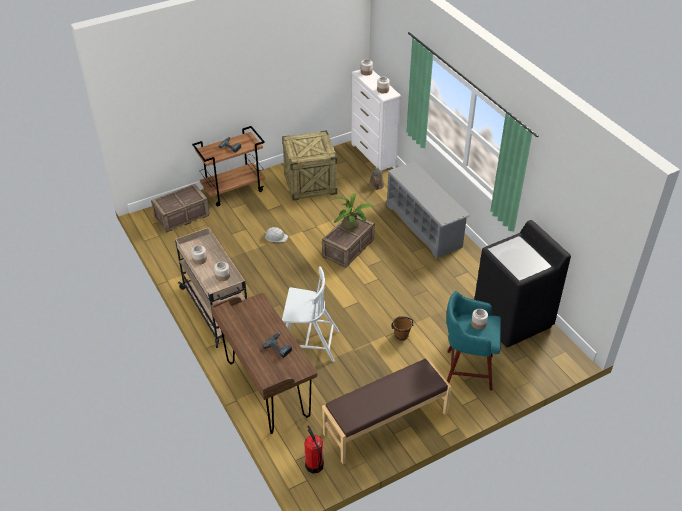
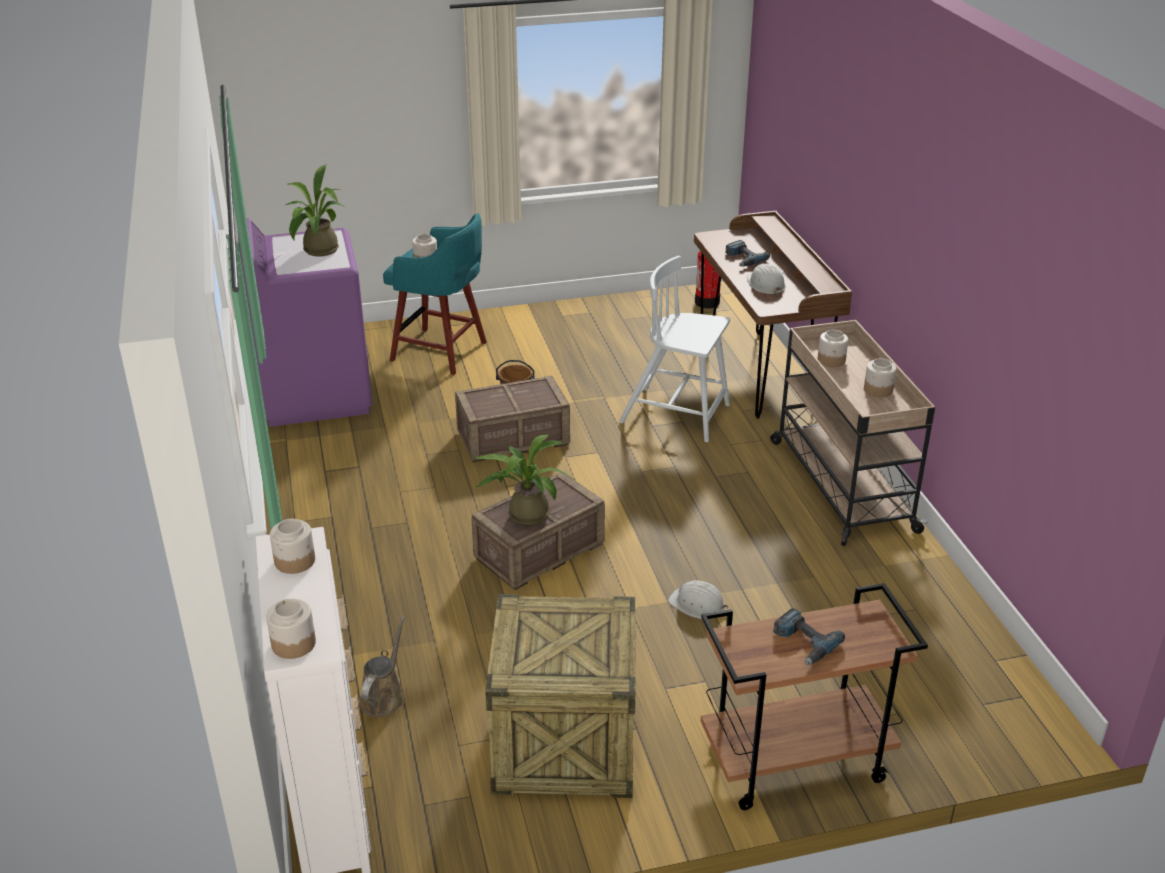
camera: 165 degrees left, 10 degrees down
(182, 216) = (942, 705): crate -> crate (513, 439)
(262, 322) = (765, 285): none -> white hard hat
(386, 424) = (595, 321): brown bench -> none
(424, 226) = (341, 569): grey shoe rack -> none
(512, 319) = (315, 394): black washing machine -> purple washing machine
(514, 257) = (318, 252): none -> potted plant

